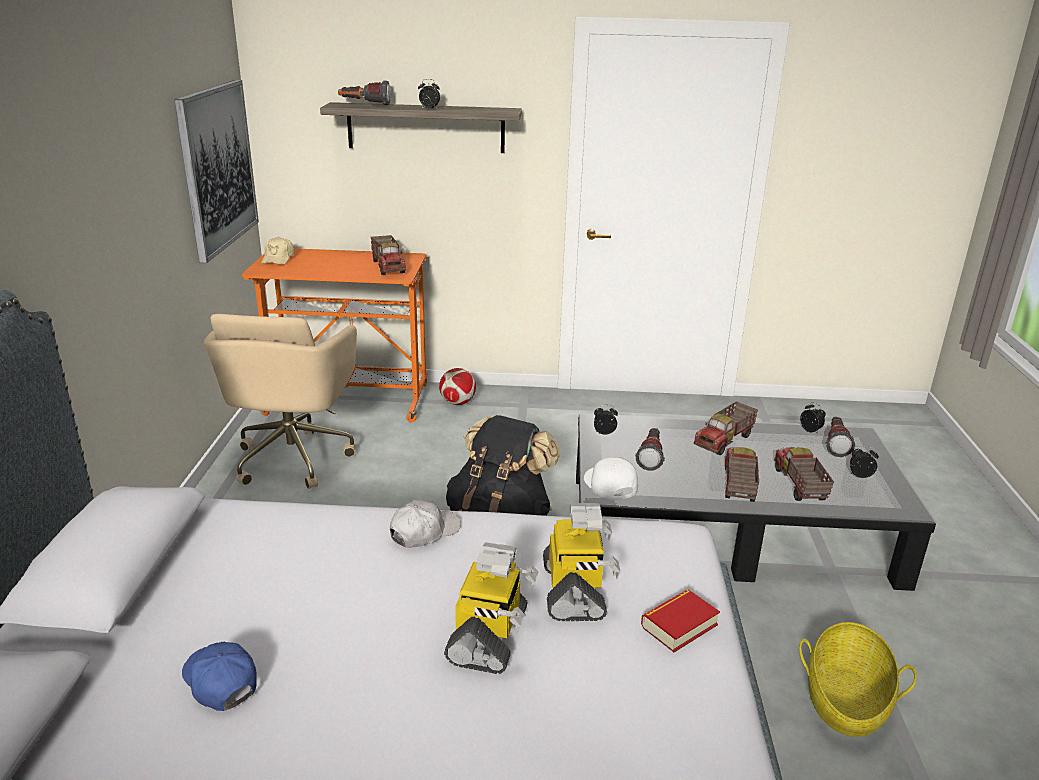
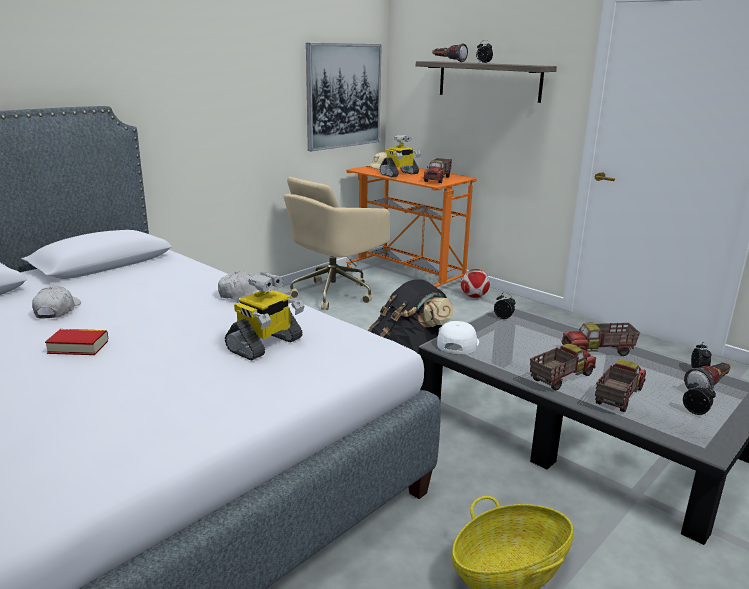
camera: 40 degrees right, 5 degrees down
(220, 682) = (57, 310): blue cap -> white cap
(489, 637) = (184, 342): toy robot -> toy robot (399, 174)
(650, 457) = (516, 340): flashlight -> none
(679, 625) = (289, 381): book -> book (78, 347)

